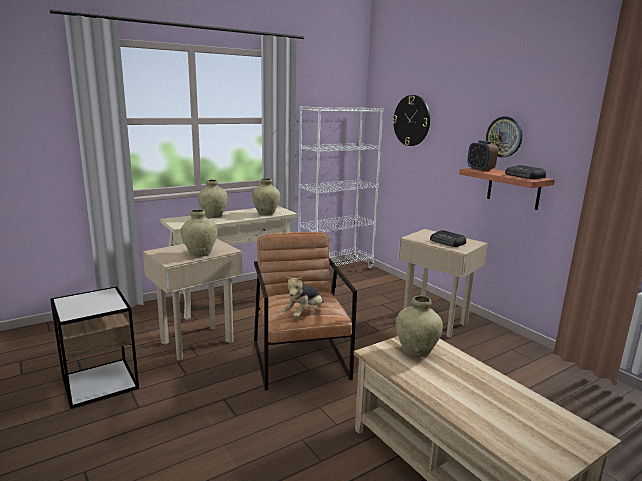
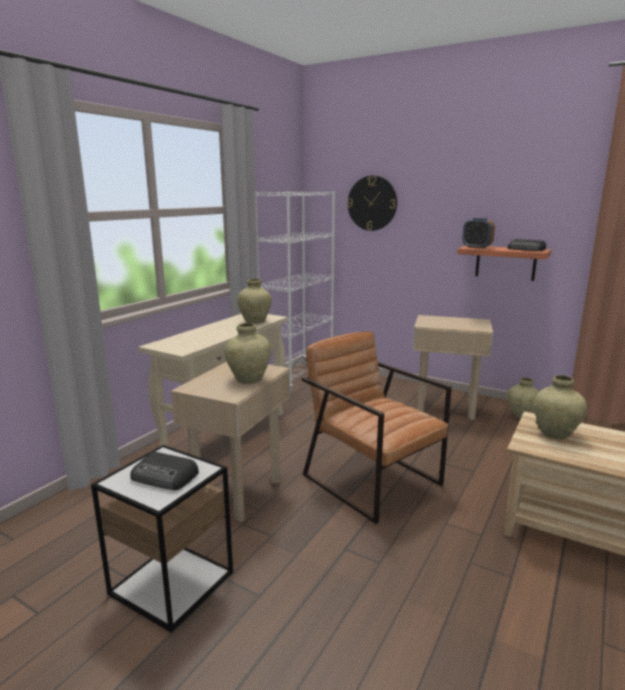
camera: 25 degrees left, 0 degrees up
(213, 216) = (200, 333): beige vase -> beige vase (521, 415)
(304, 313) = (402, 424): plush toy -> none
(447, 242) = (460, 324): radio -> radio (165, 476)
(504, 136) = (491, 213): wall clock -> none

